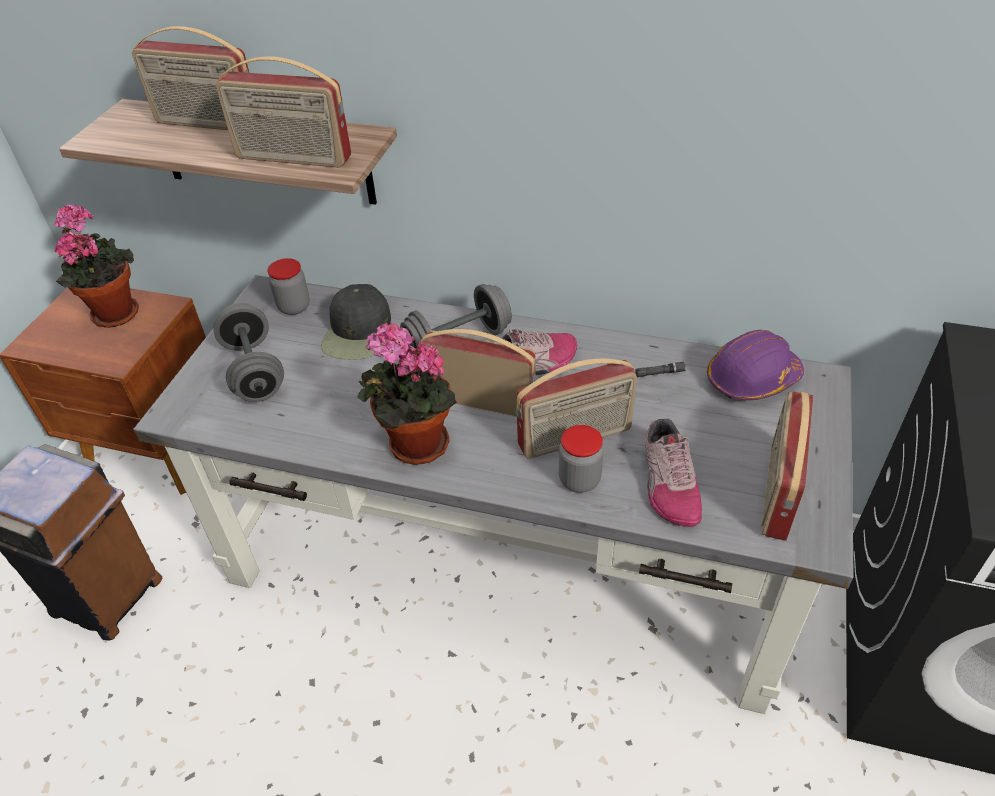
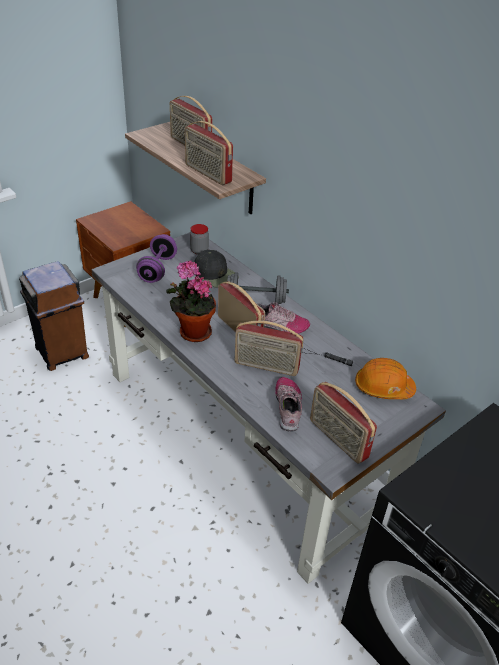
camera: 30 degrees right, 5 degrees down
(114, 311) = (133, 222): potted plant -> none
(254, 371) = (157, 269): grey dumbbell -> purple dumbbell
(358, 332) = (216, 274): black cap -> black cap turned 90 degrees counterclockwise
(579, 480) = (249, 384): jar -> none
(668, 483) = (288, 407): shoe -> shoe turned 150 degrees clockwise
(752, 379) = (383, 388): purple hard hat -> orange hard hat
(777, 491) = (337, 439): radio -> radio turned 90 degrees counterclockwise

